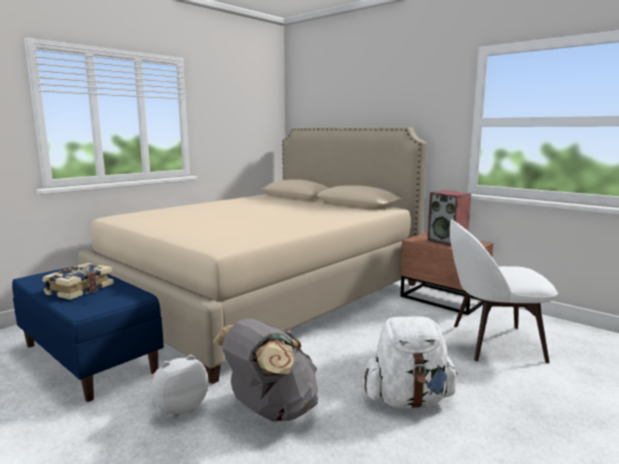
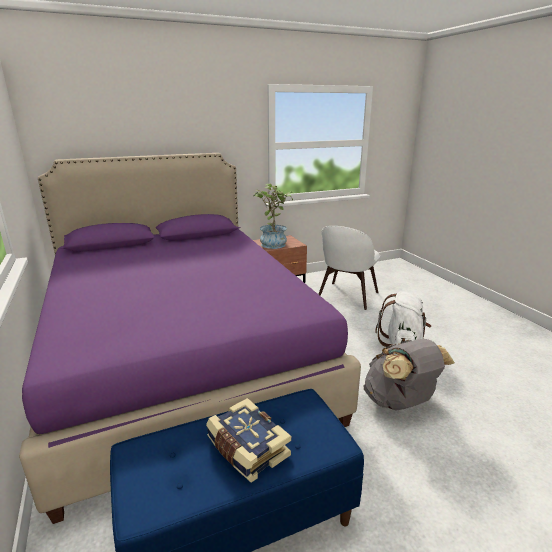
camera: 65 degrees left, 10 degrees up
(179, 408) = (382, 451): plush toy -> none
(264, 296) = (180, 357): beige bed -> purple bed
(447, 241) = (273, 243): speaker -> potted plant

